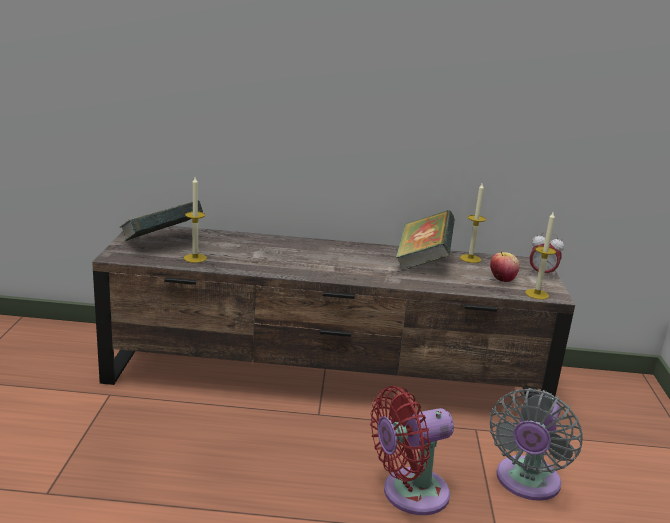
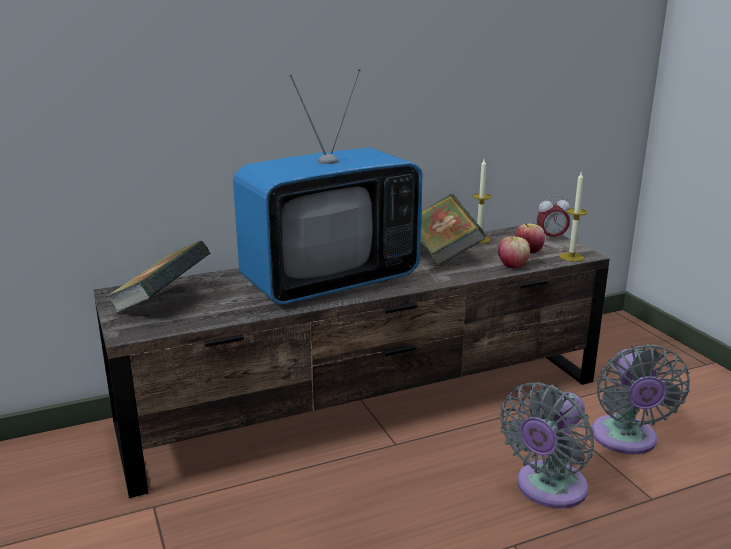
camera: 25 degrees left, 0 degrees up
(195, 258) = (222, 310): candle -> none
(298, 260) = (330, 282): none -> television
(409, 493) = (547, 489): red fan -> grey fan
(469, 287) = (512, 266): none -> apple

